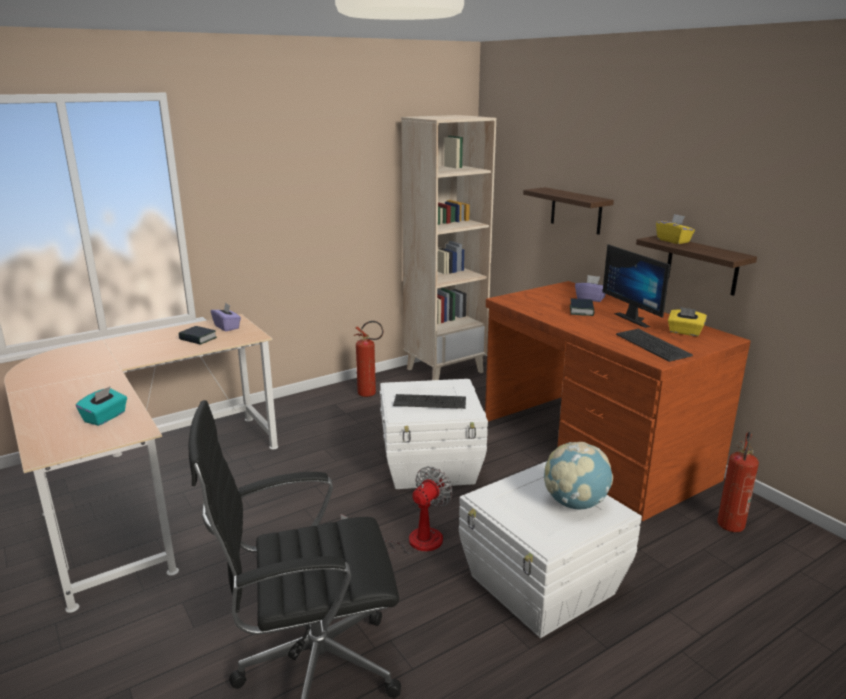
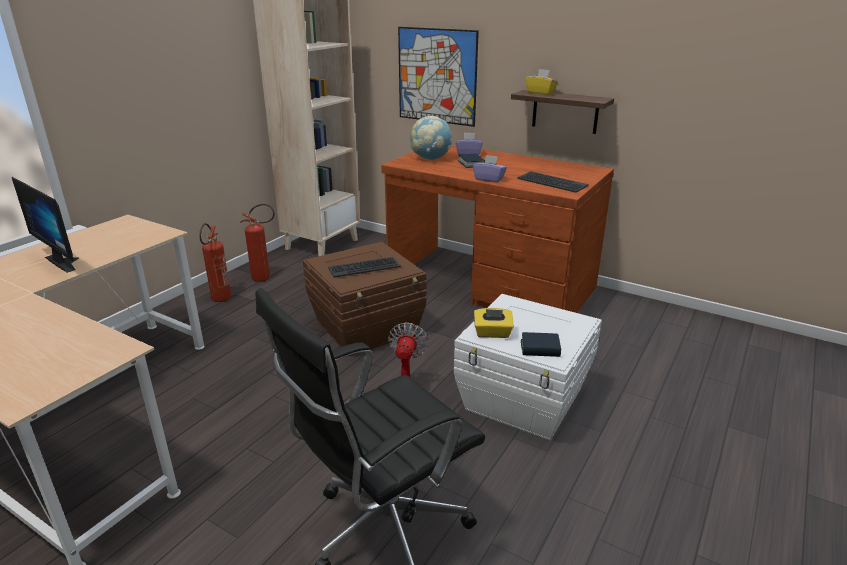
camera: 25 degrees left, 5 degrees up
(105, 417) = (64, 345): turquoise tissue box -> none
(198, 339) = (100, 246): book -> book (540, 349)
(227, 327) = (124, 229): purple tissue box -> purple tissue box (489, 179)
(431, 465) = (367, 328): white storage box -> brown storage box
(575, 503) = (549, 322): globe -> globe (431, 158)
(576, 211) = (437, 76): shelf -> picture
(636, 319) = (519, 164): monitor -> monitor (66, 261)
(685, 332) = (564, 169): yellow tissue box -> yellow tissue box (492, 333)
(730, 529) = (623, 320): fire extinguisher -> fire extinguisher (219, 300)

